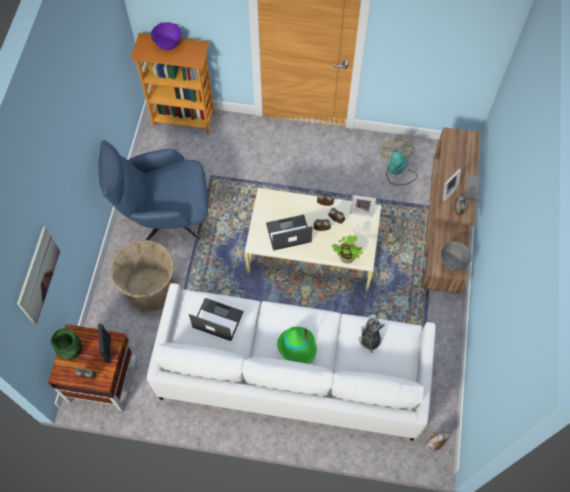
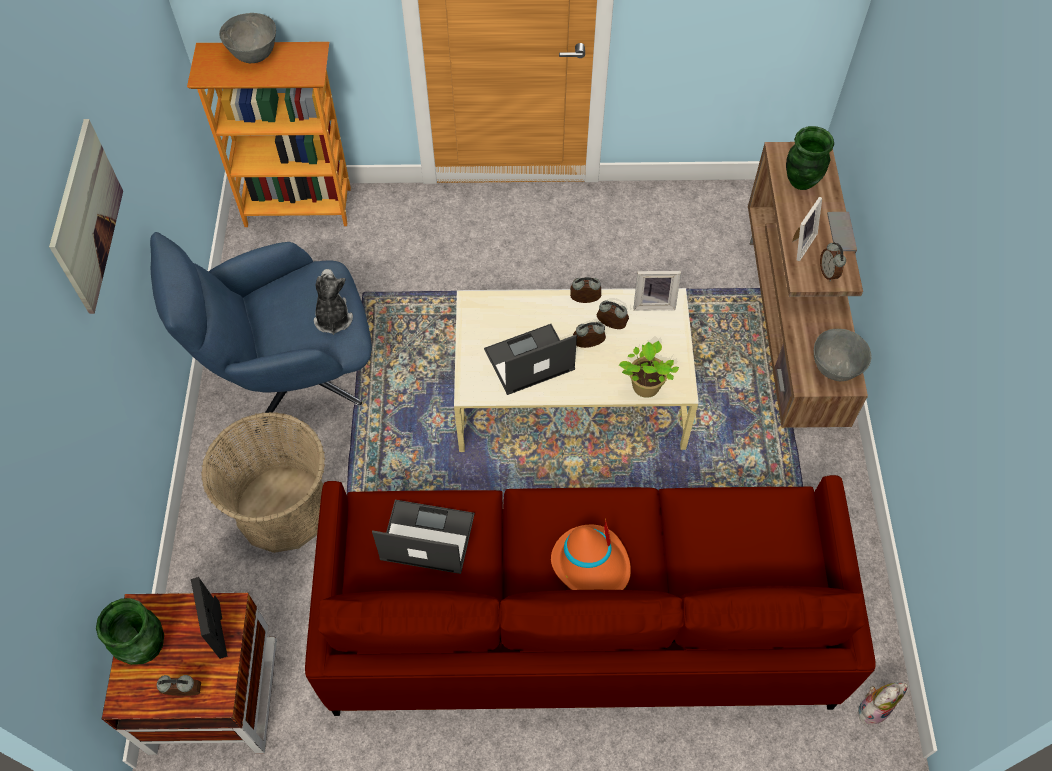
camera: 10 degrees left, 5 degrees down
(38, 275) = (50, 493): picture -> picture (86, 216)
(168, 45) = (254, 55): purple bowl -> grey bowl
(292, 372) = (579, 619): white sofa -> red sofa
(297, 347) = (591, 564): green hat -> orange hat
(369, 338) = (724, 525): plush toy -> plush toy (333, 318)
(397, 170) = (689, 238): fan -> none
(457, 153) = (800, 181): none -> green vase

